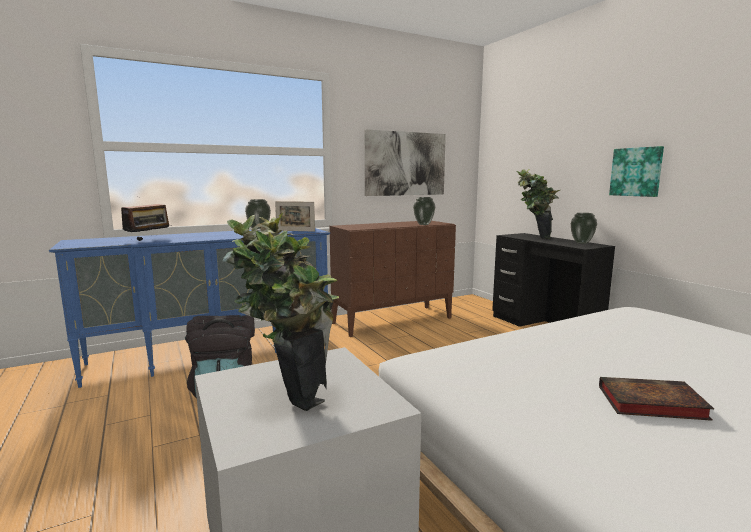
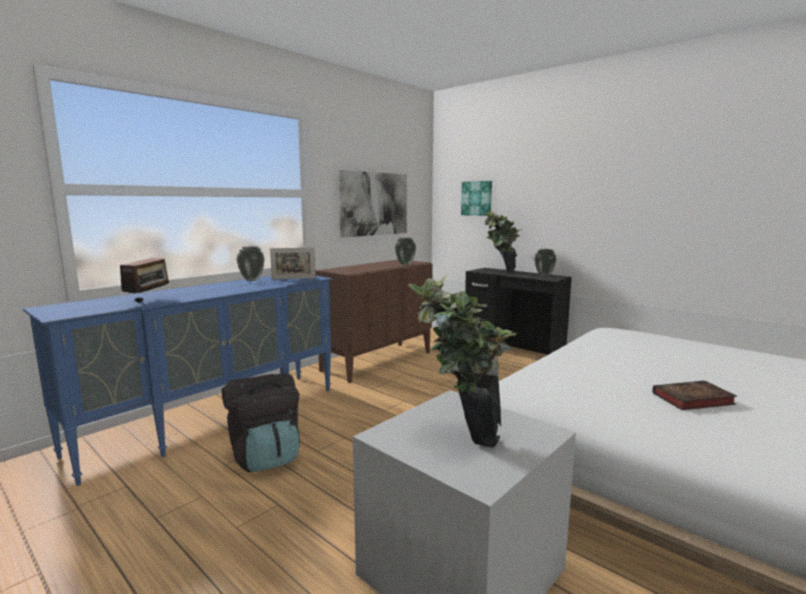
camera: 20 degrees left, 0 degrees up
(636, 172) = (586, 214): picture -> picture (477, 198)

